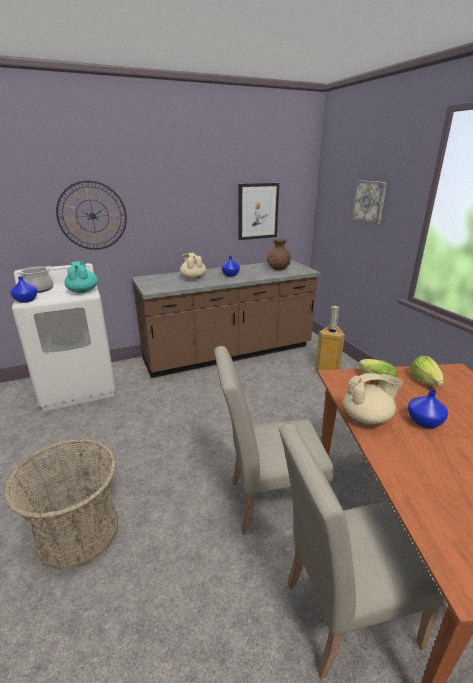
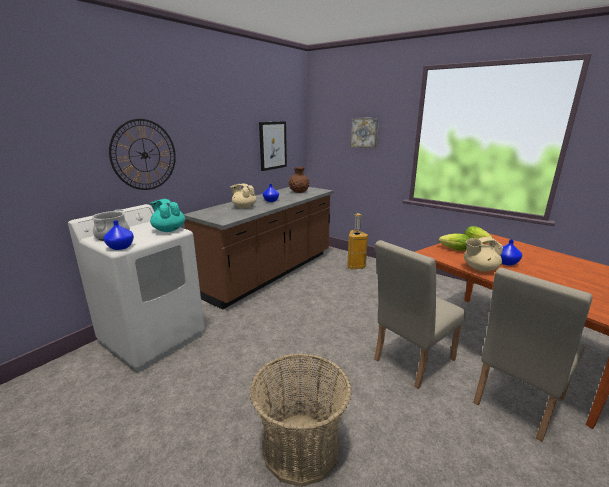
camera: 30 degrees left, 5 degrees down
(367, 418) = (479, 268): beige teapot -> beige teapot turned 150 degrees counterclockwise

